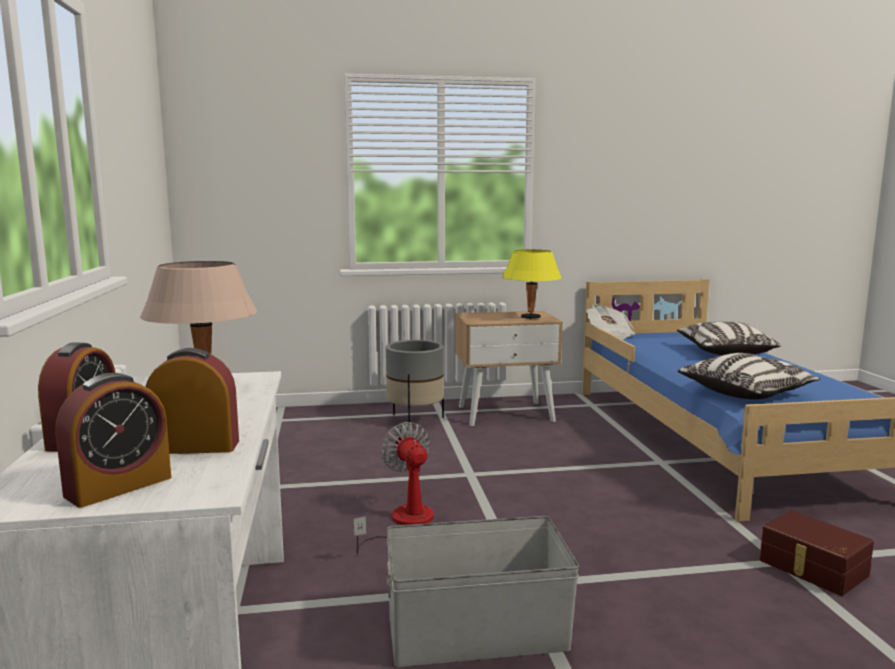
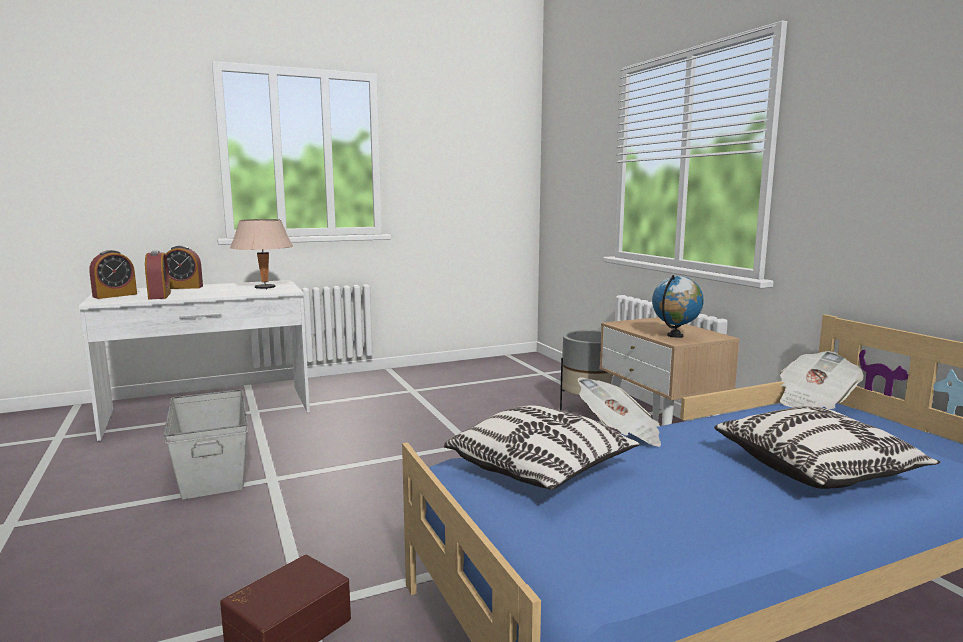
camera: 75 degrees right, 0 degrees up
(119, 486) = (115, 295): alarm clock -> alarm clock turned 75 degrees counterclockwise
(404, 523) = (365, 433): fan -> none
(531, 317) = (675, 336): yellow table lamp -> globe
(676, 372) = (620, 433): none -> newspaper

